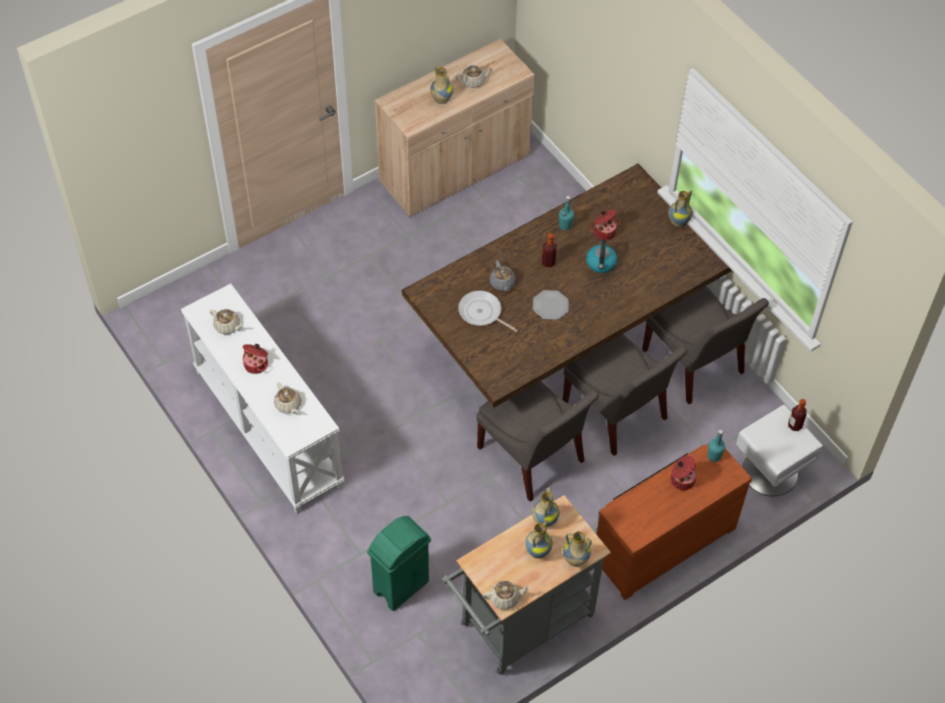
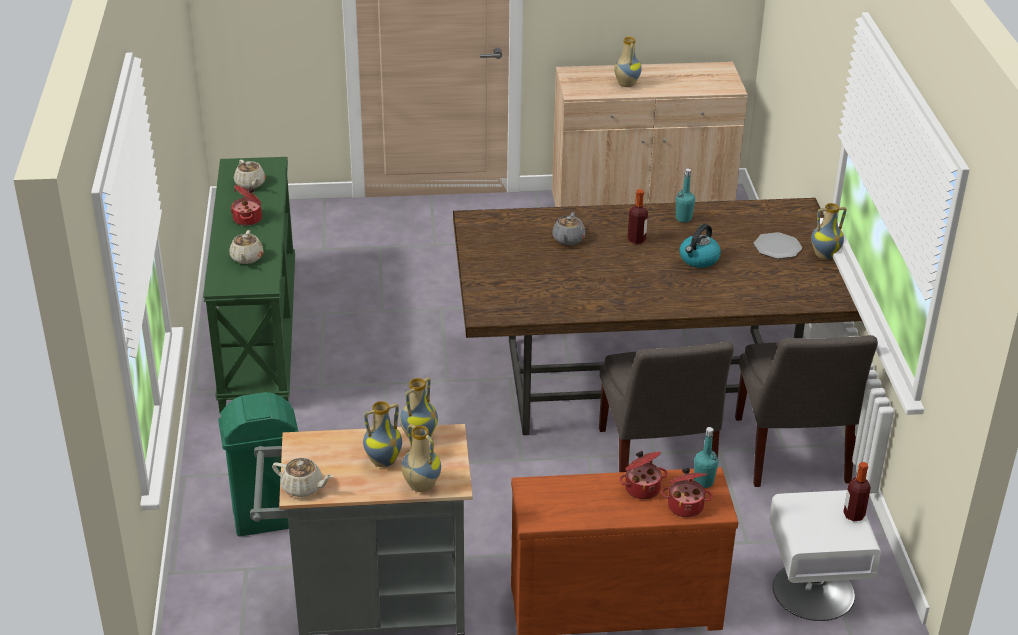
camera: 30 degrees right, 20 degrees down
(267, 429) = (257, 336): white console table -> green console table
(474, 81) = (674, 82): beige teapot -> none
(482, 313) = (523, 254): frying pan -> none
(533, 458) = (521, 464): grey chair -> none
(550, 305) = (607, 273): plate -> plate (777, 247)
(604, 231) = (726, 236): cooking pot -> cooking pot (685, 505)

